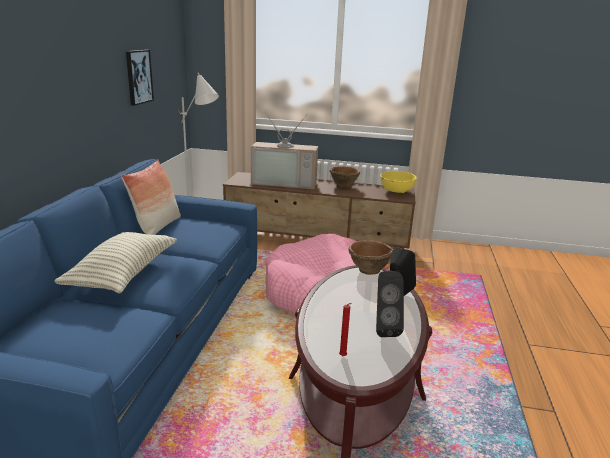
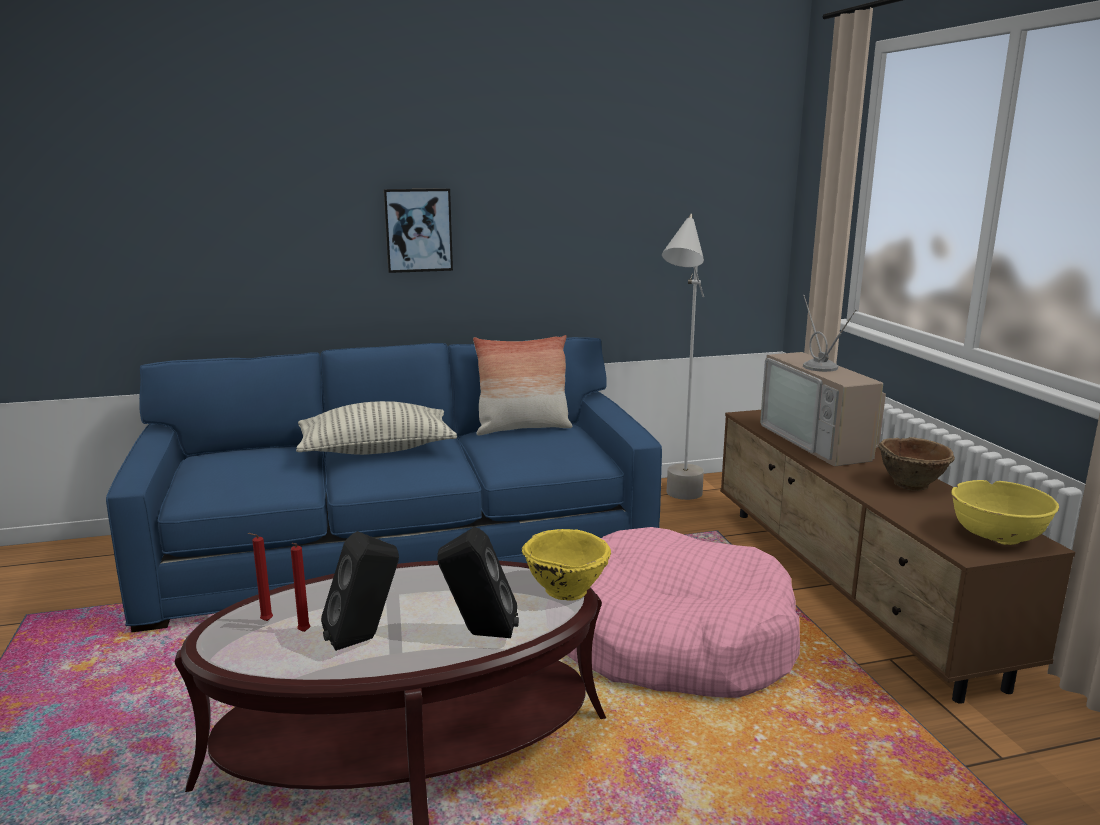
camera: 65 degrees right, 5 degrees down
(138, 77) = (630, 217): picture -> picture (418, 230)
(365, 346) = (303, 633): none -> red candle
(368, 270) = (565, 590): brown bowl -> yellow bowl

